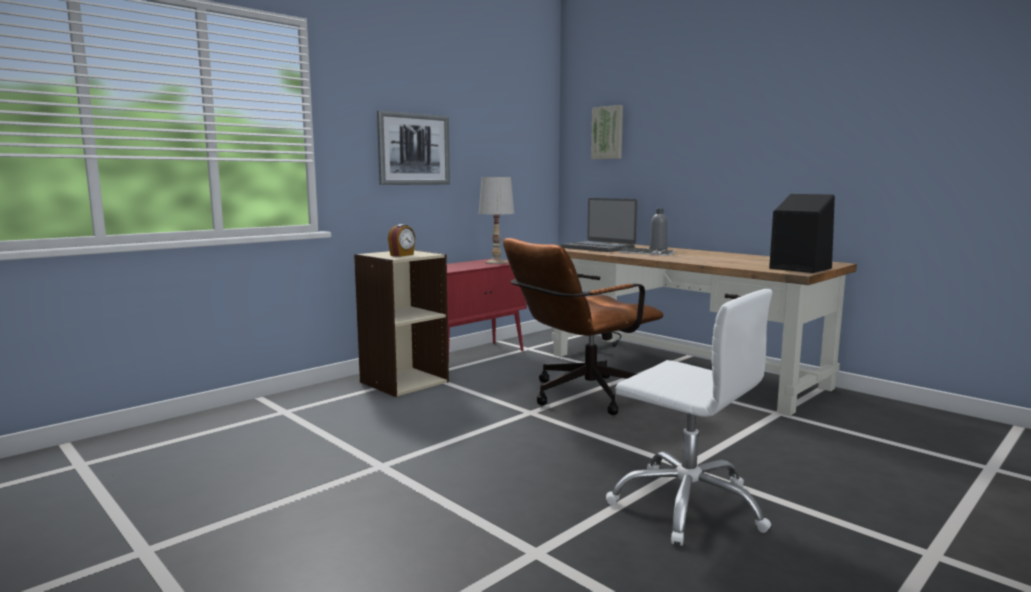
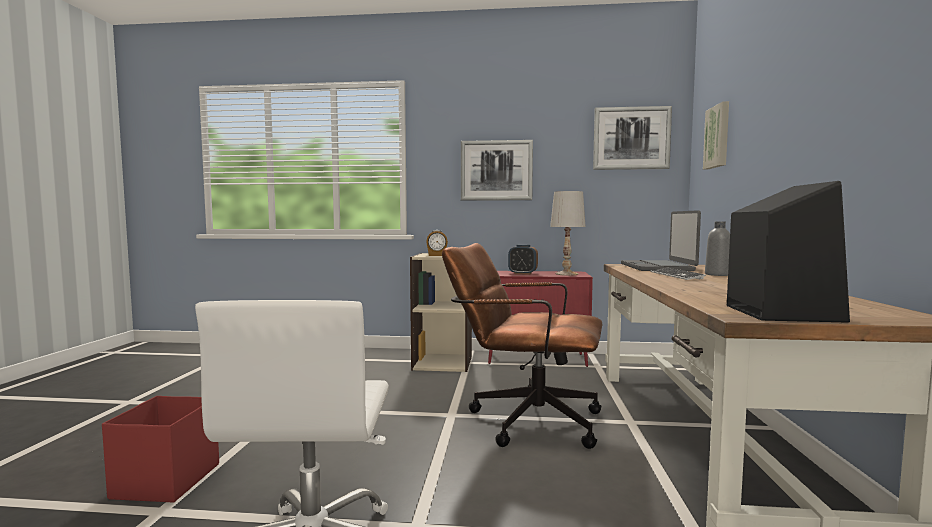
camera: 50 degrees right, 5 degrees down
(462, 266) = (522, 273): none -> alarm clock
(473, 545) = (165, 481): none -> red storage box
(522, 122) = (631, 138): none -> picture

